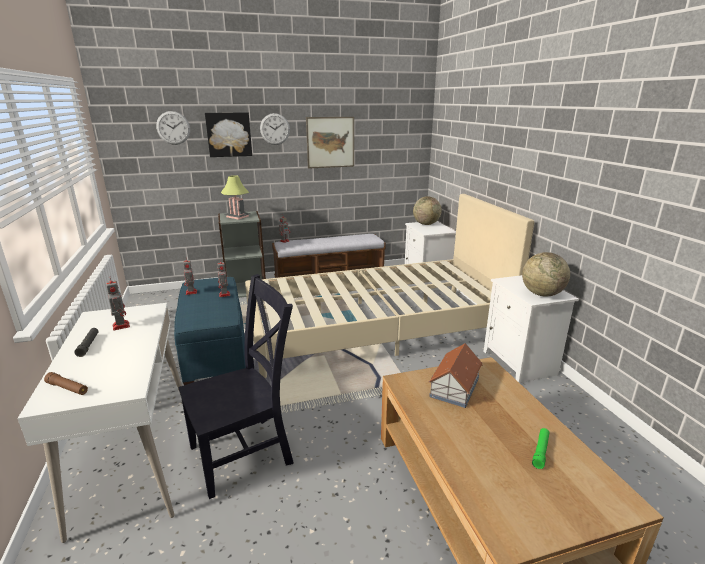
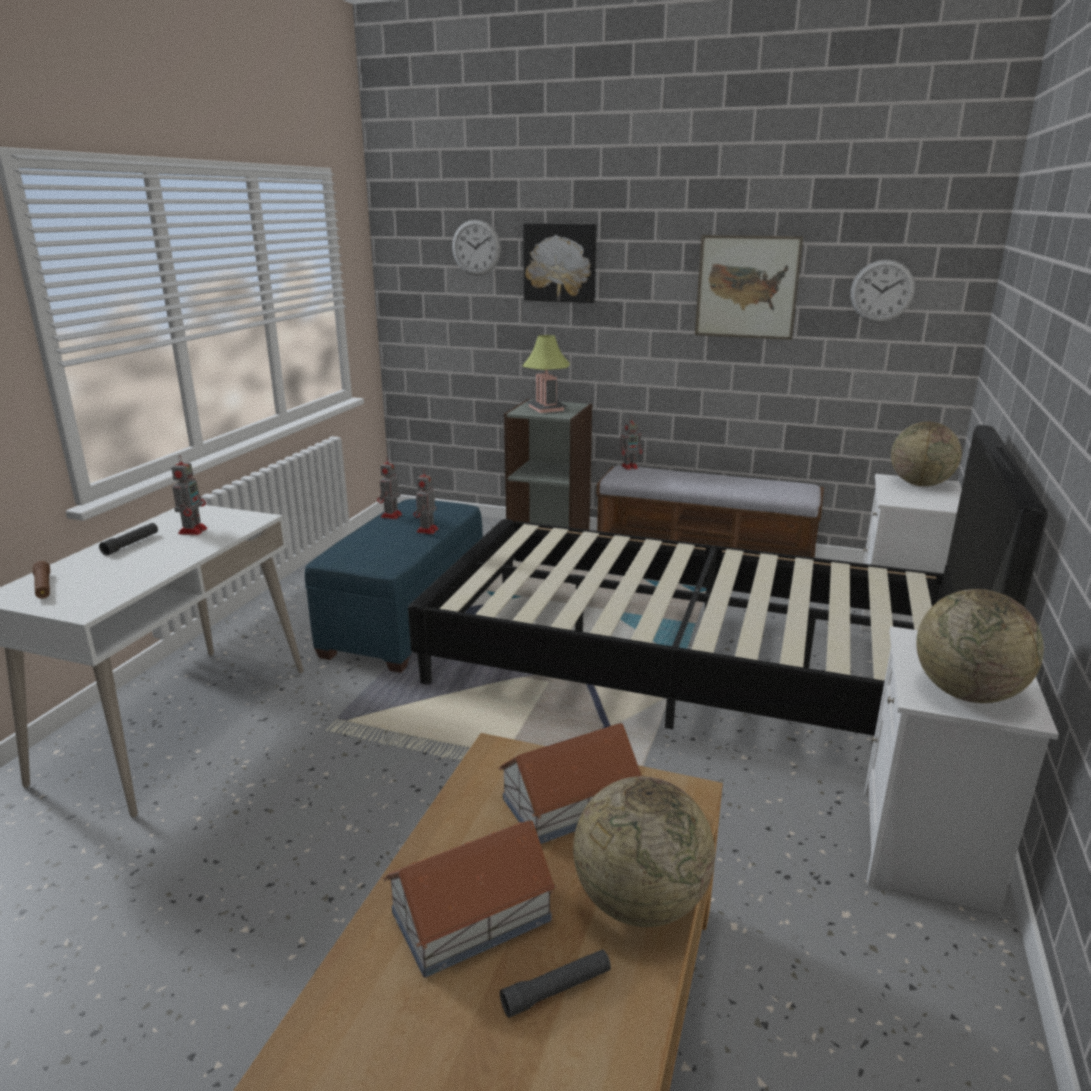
camera: 35 degrees right, 0 degrees up
(245, 453) = (289, 779): black chair -> none
(275, 129) = (640, 256): wall clock -> wall clock (882, 291)
(376, 328) = (690, 668): beige bed -> black bed
(481, 443) = (473, 916): none -> toy house
(523, 409) = (639, 902): none -> globe
(540, 451) = (557, 990): green flashlight -> black flashlight

